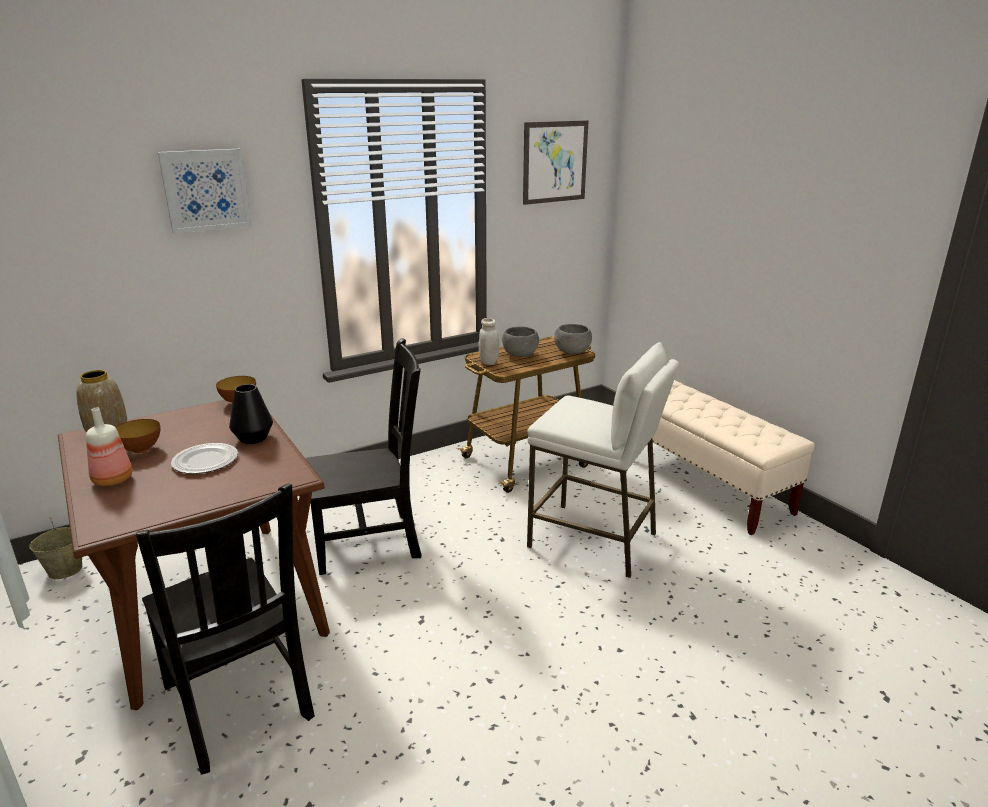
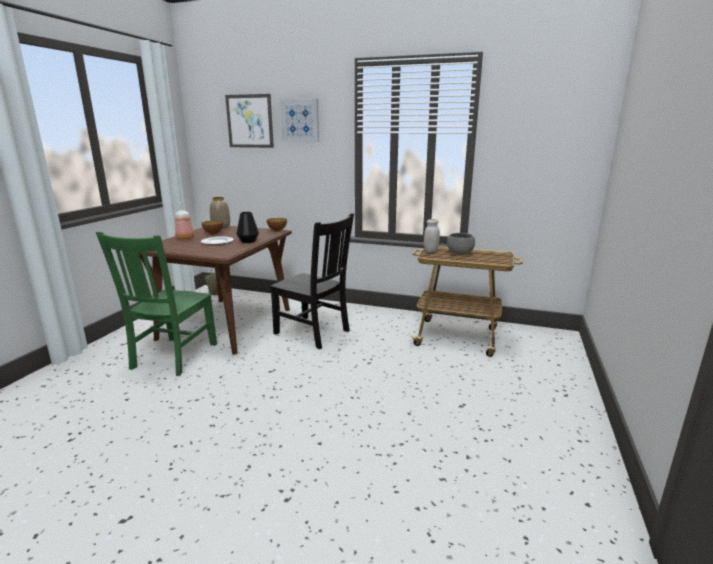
camera: 50 degrees right, 5 degrees down
(238, 705) = (173, 357): black chair -> green chair
(555, 162) = (545, 115): picture -> picture (249, 121)
(572, 352) = (496, 261): grey bowl -> none
(593, 540) = (416, 390): white stool -> none
(703, 484) = (565, 408): beige bench -> none

